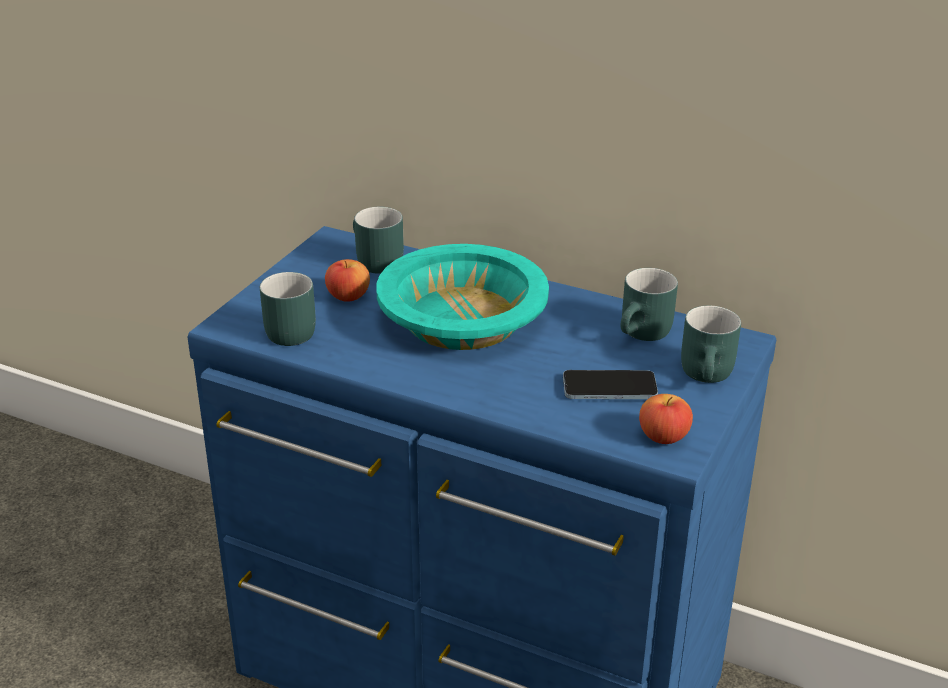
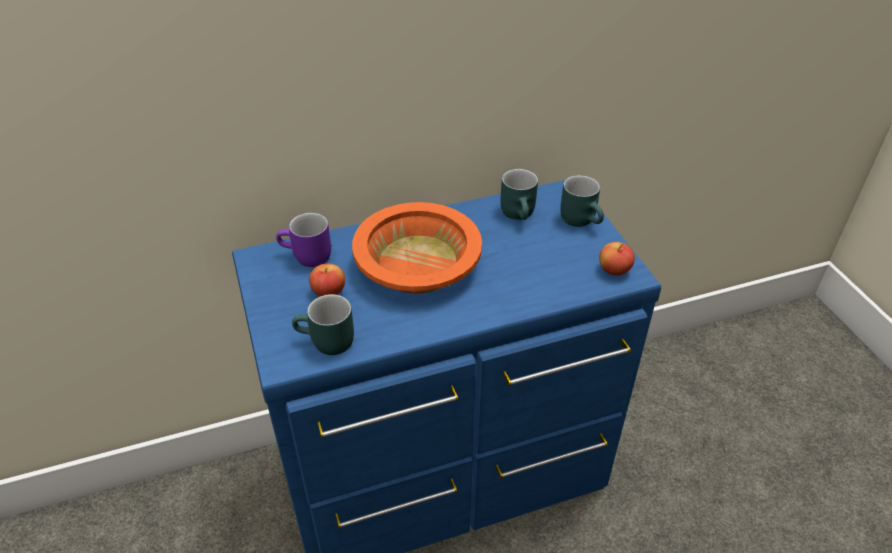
camera: 45 degrees left, 10 degrees up
(373, 262) = (306, 258): turquoise mug -> purple mug
(463, 319) = (418, 264): turquoise bowl -> orange bowl
(609, 388) = (551, 258): phone -> none

